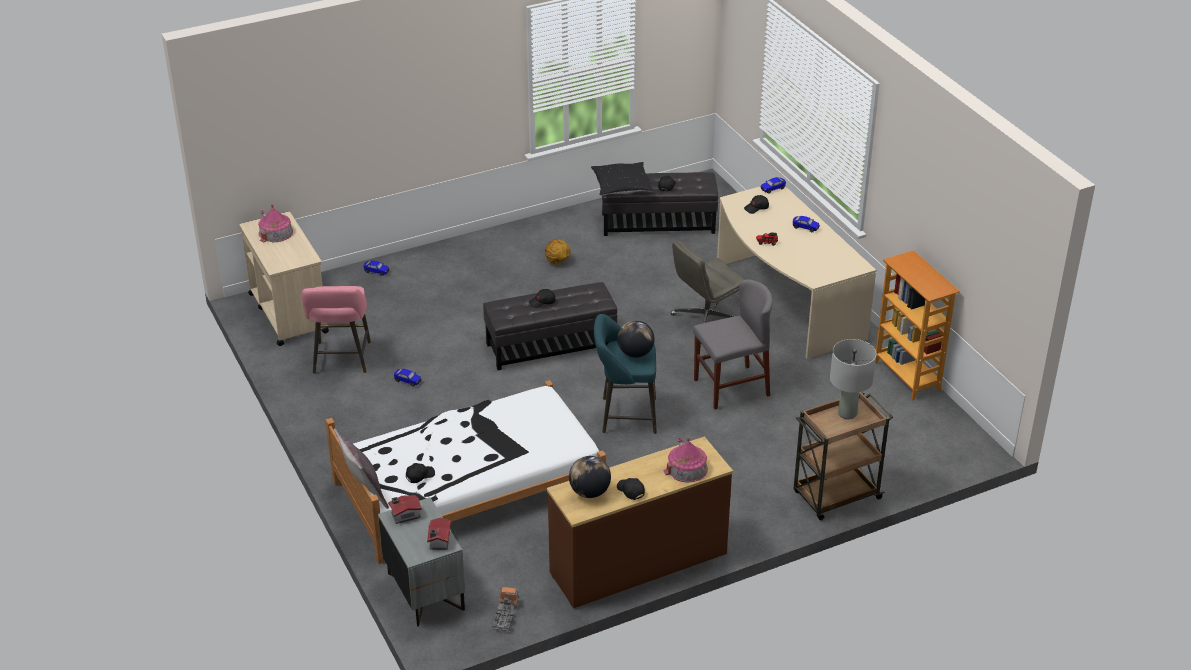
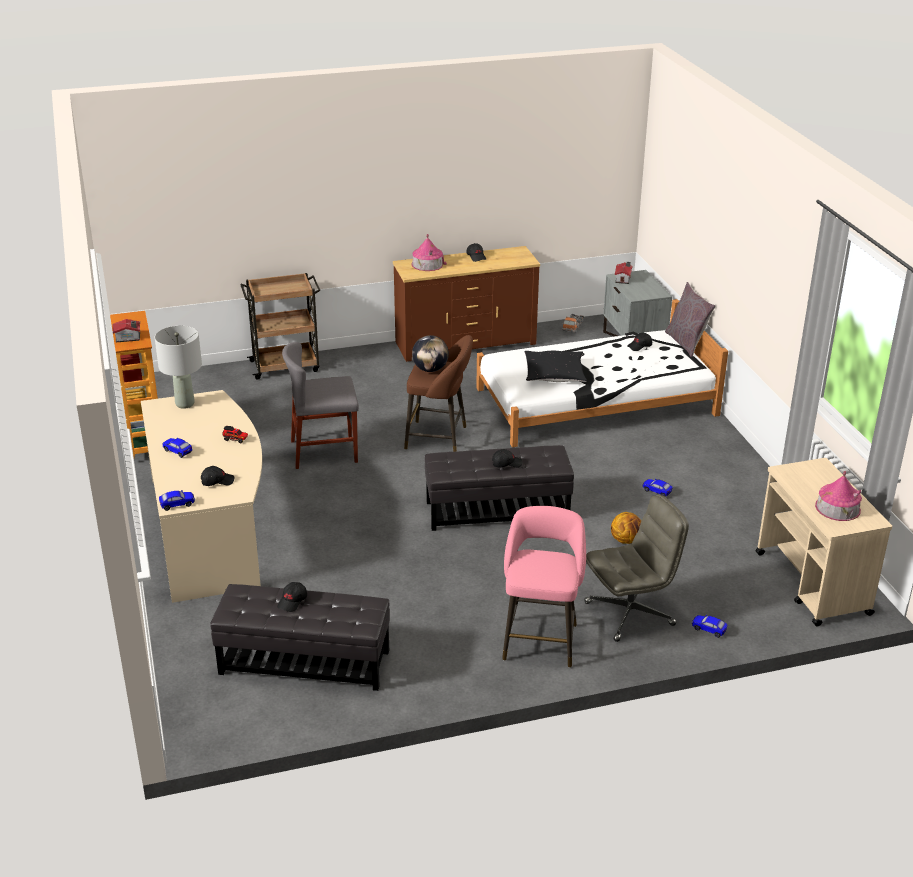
camera: 170 degrees left, 5 degrees down
(341, 360) = (733, 520): pink stool -> pink stool (540, 639)
(404, 515) = (650, 294): toy house -> toy house (128, 338)
(557, 262) = (464, 616): basketball -> basketball (626, 540)
(589, 492) = (507, 258): globe -> none
(621, 185) = (356, 611): black pillow -> black pillow (554, 374)
(625, 416) = (440, 438): turquoise stool -> brown stool
(706, 320) = (312, 520): grey office chair -> grey office chair (630, 613)
(847, 413) = (274, 292): grey table lamp -> grey table lamp (184, 404)

